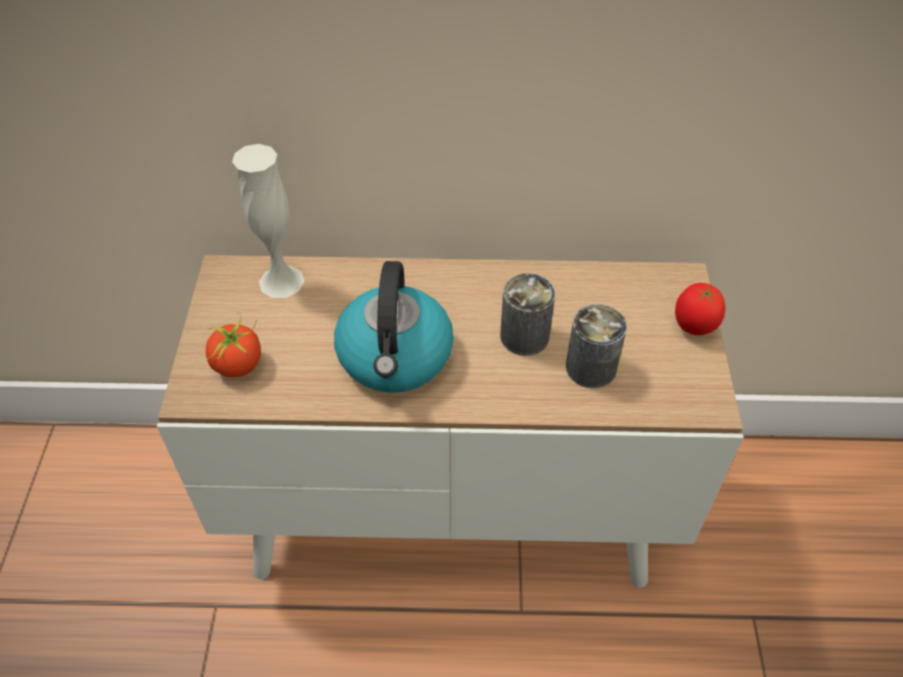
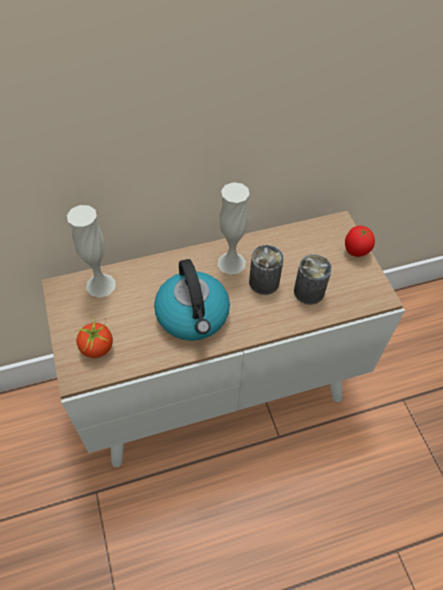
camera: 20 degrees left, 5 degrees up
(486, 296) = (231, 263): none -> white vase

